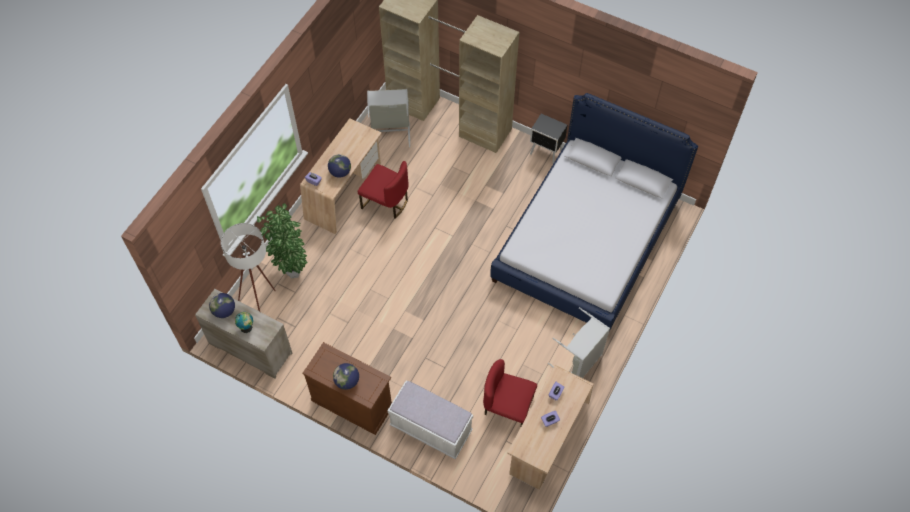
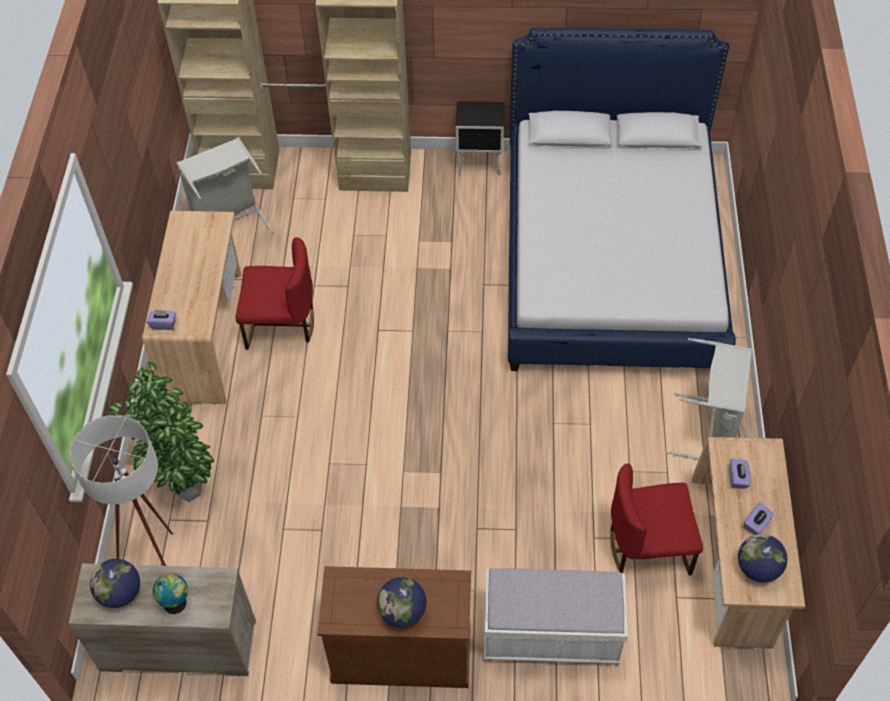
camera: 25 degrees left, 5 degrees down
(340, 172) = (200, 294): globe -> globe (758, 568)

